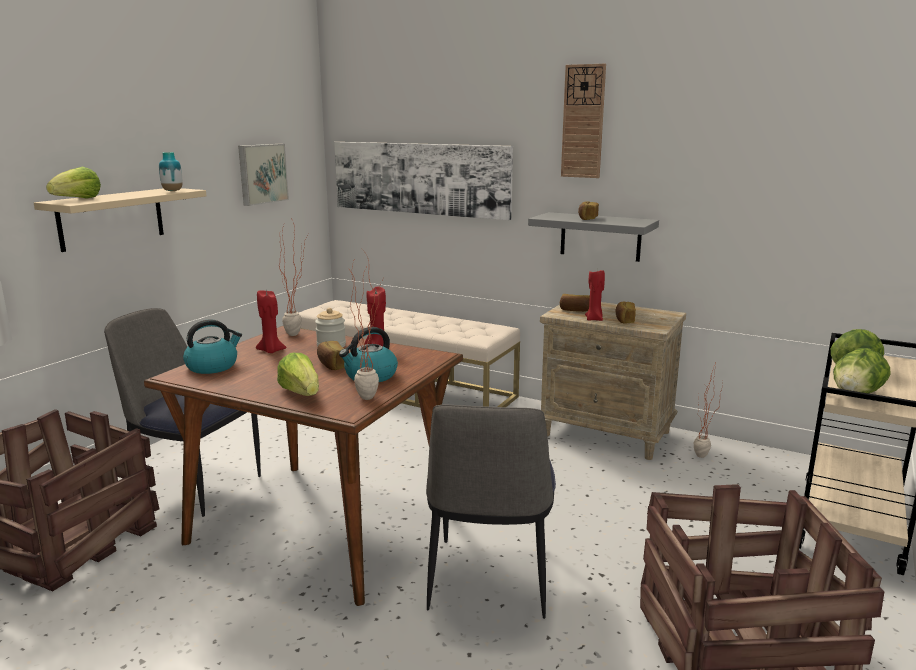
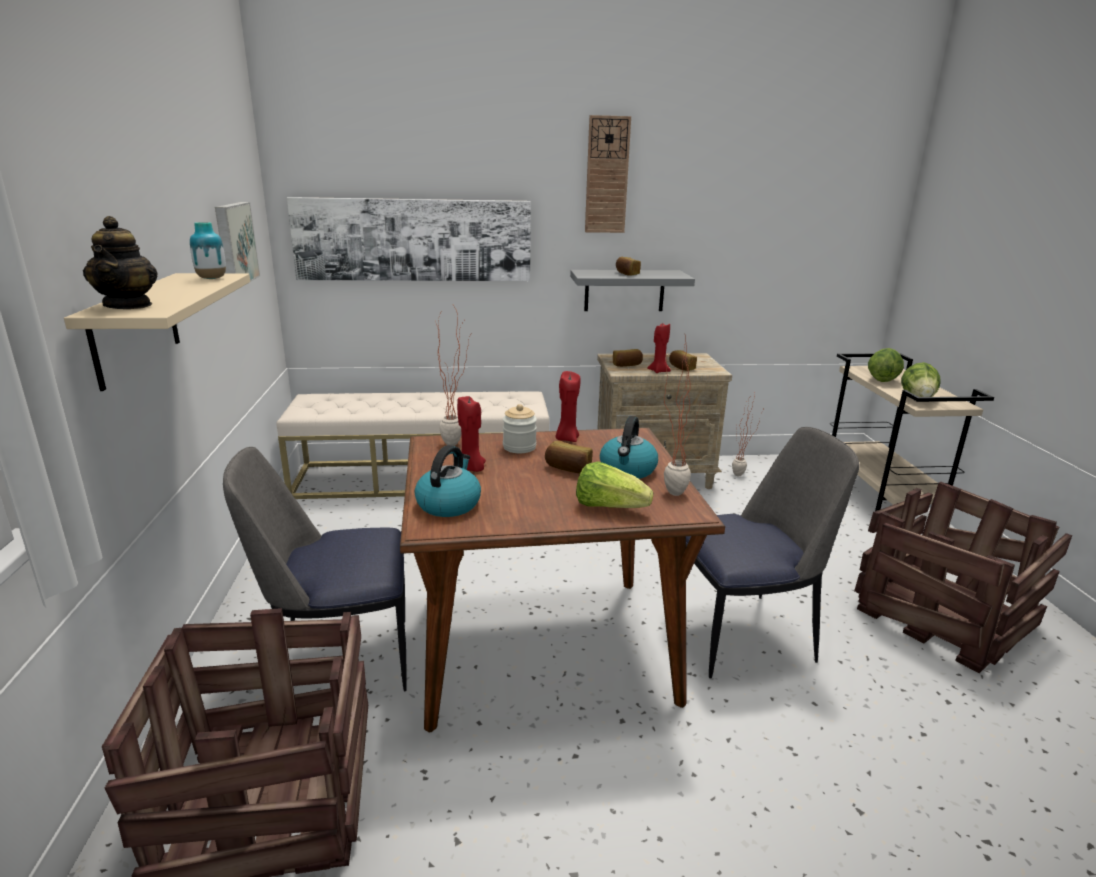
camera: 35 degrees left, 5 degrees up
(78, 199) = (128, 305): lettuce -> teapot
(488, 580) = (743, 635): chair -> chair turned 75 degrees counterclockwise

